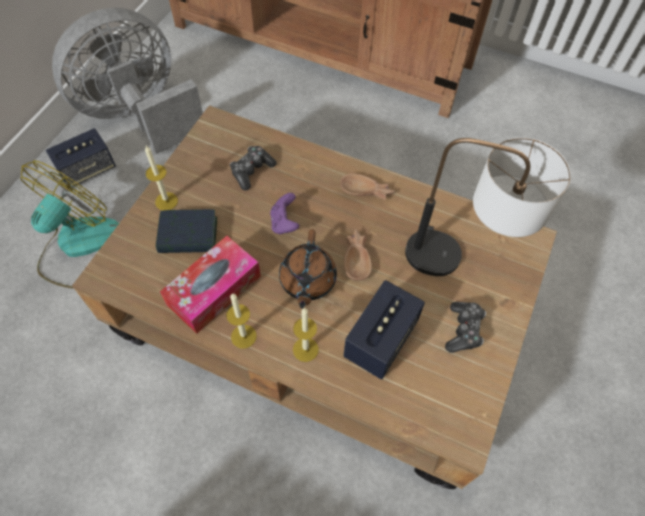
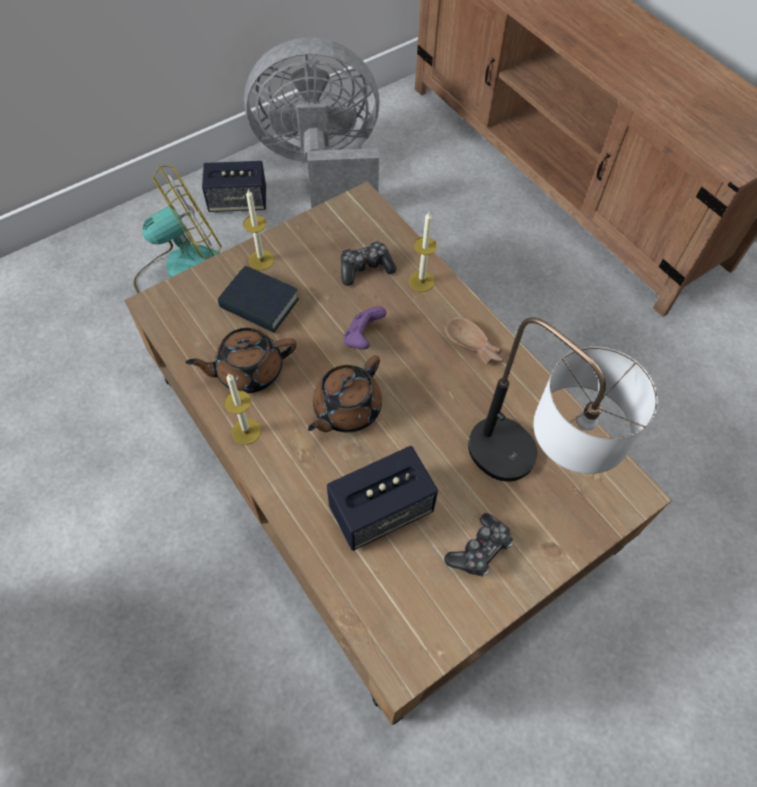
camera: 30 degrees right, 0 degrees up
(214, 290) = (248, 371): tissue box -> brown teapot
(305, 349) = (297, 477): candle -> candle (421, 281)
(358, 258) = (415, 412): brown bowl -> none

